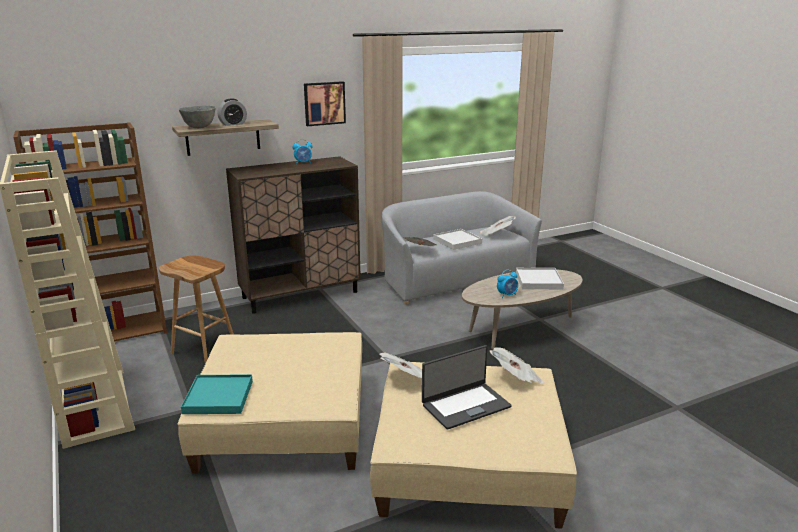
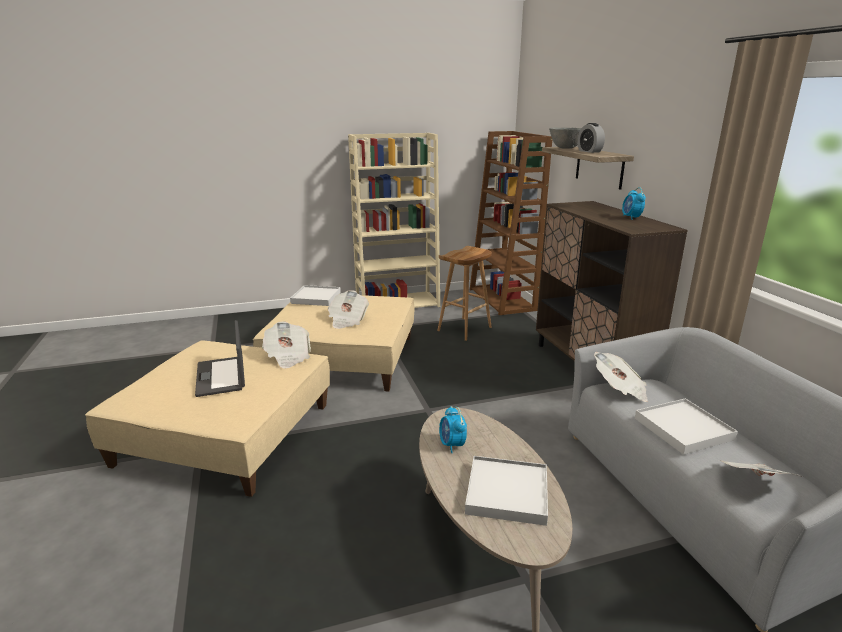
camera: 100 degrees right, 0 degrees up
(218, 397) = (316, 298): turquoise tray -> white tray
(324, 103) = (689, 148): picture -> none
(516, 378) = (240, 411): newspaper -> newspaper (347, 320)

